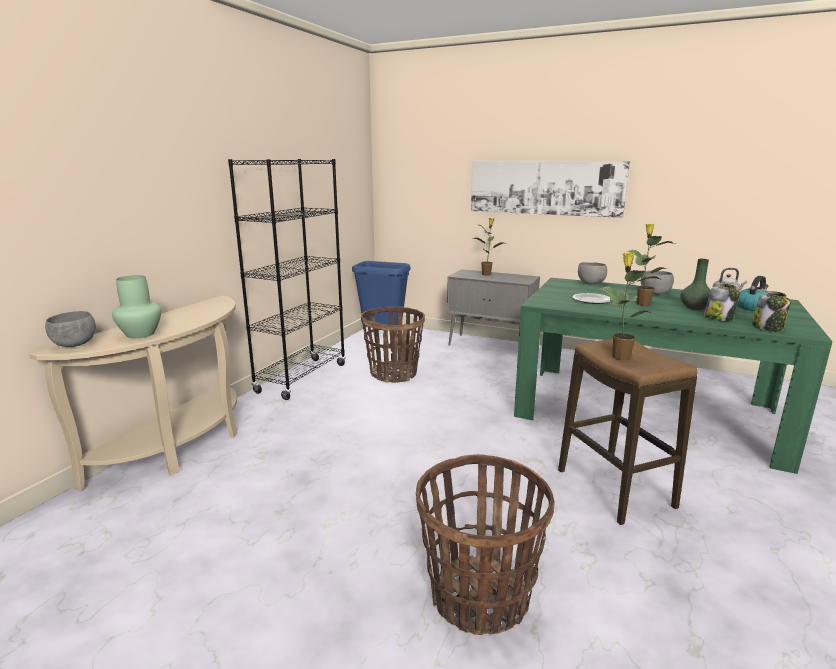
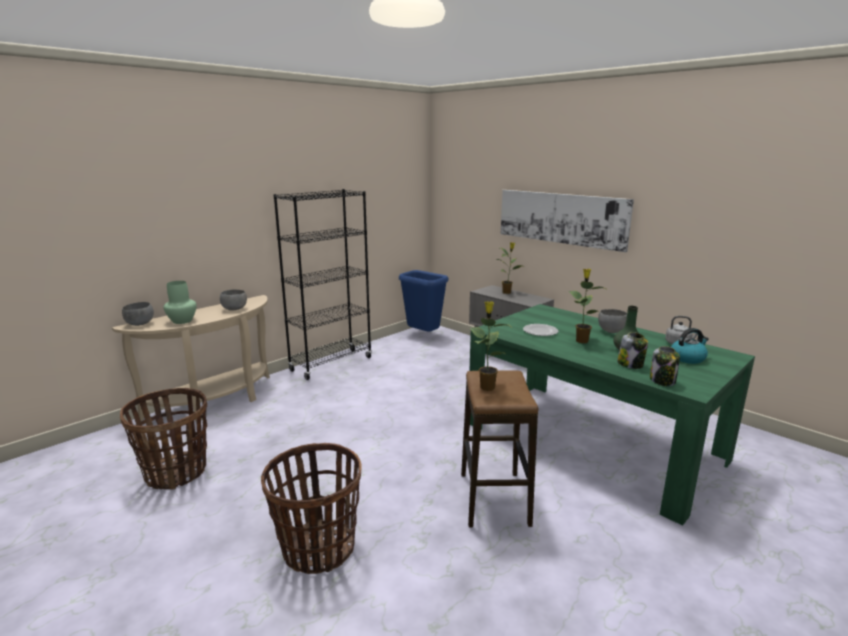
camera: 20 degrees right, 0 degrees up
(393, 374) = (403, 371): basket -> basket (176, 472)
(590, 283) = (566, 314): grey bowl -> grey bowl (234, 309)

